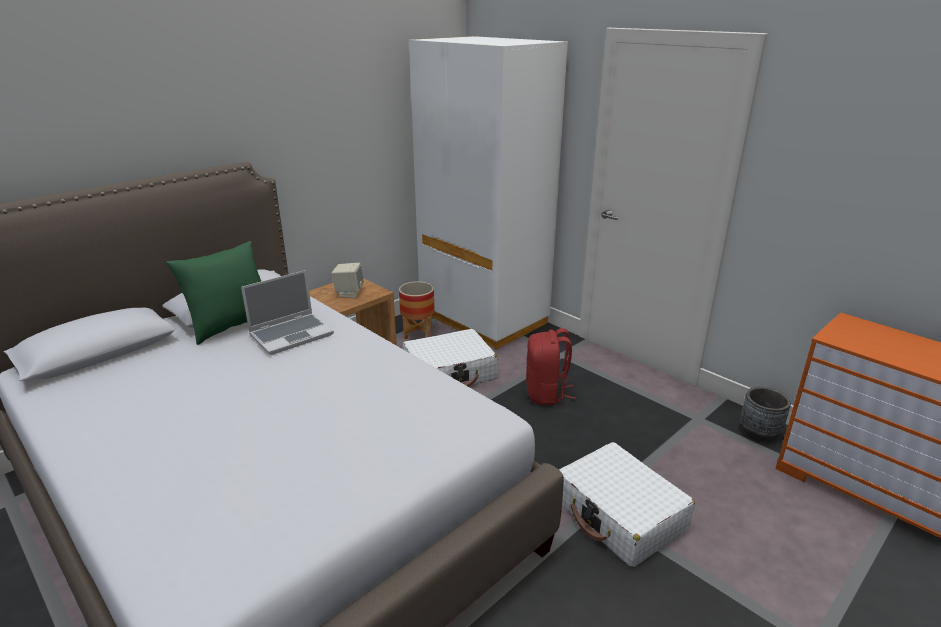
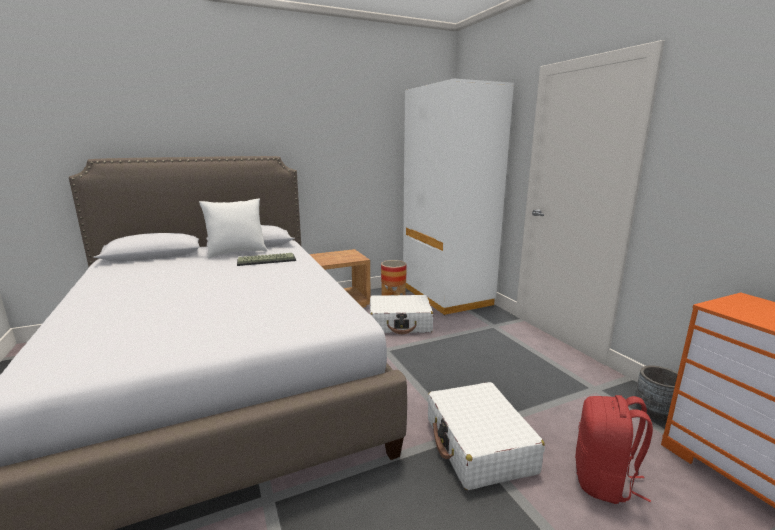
camera: 20 degrees right, 10 degrees down
(231, 326) = (237, 253): green pillow -> white pillow
(292, 334) = (267, 260): laptop -> keyboard
(349, 293) = (340, 257): beige speaker -> none
(546, 394) = (466, 348): red backpack -> red backpack (603, 481)

